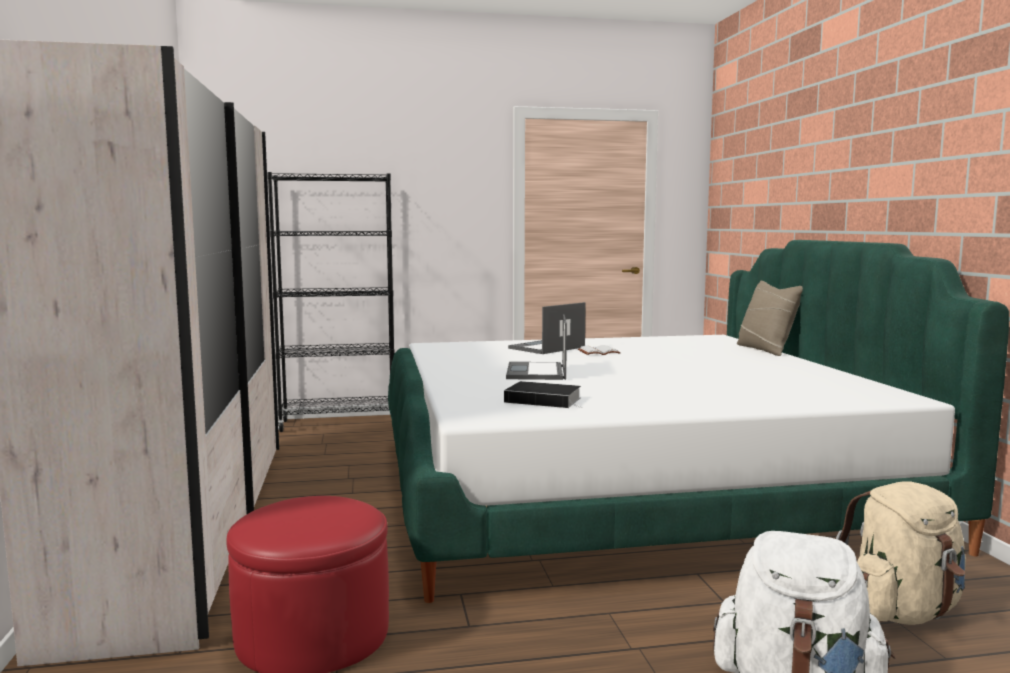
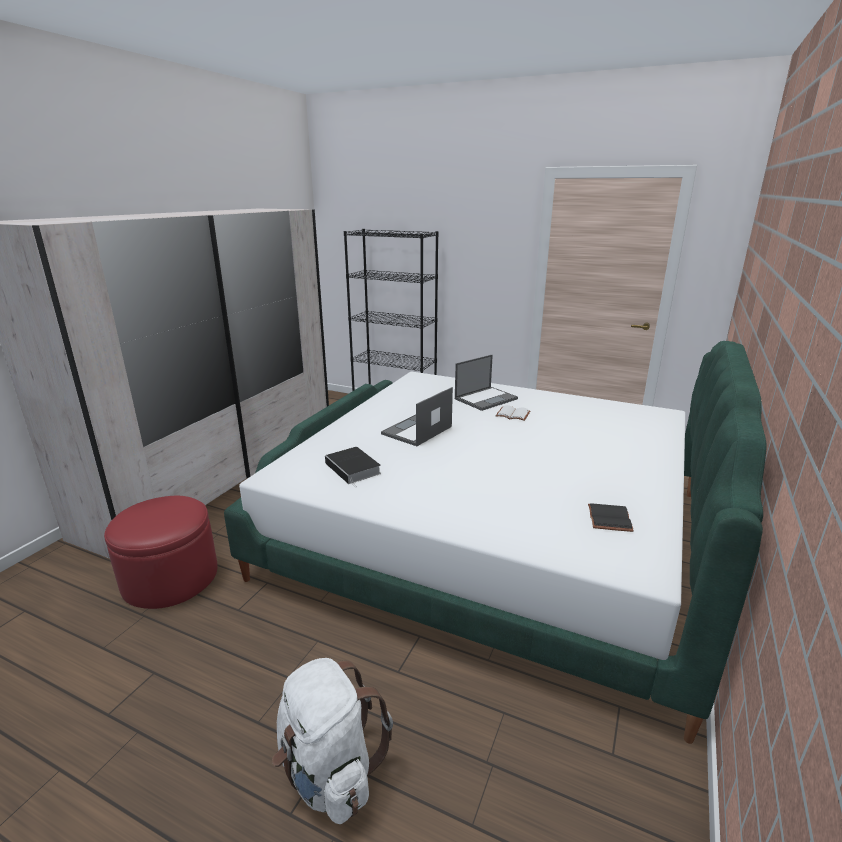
camera: 35 degrees right, 15 degrees up
(546, 348) = (486, 398): laptop -> laptop turned 150 degrees clockwise
(766, 349) = (672, 446): beige pillow -> none
(820, 384) = (608, 518): none -> black book
(902, 611) = (512, 758): beige backpack -> none

